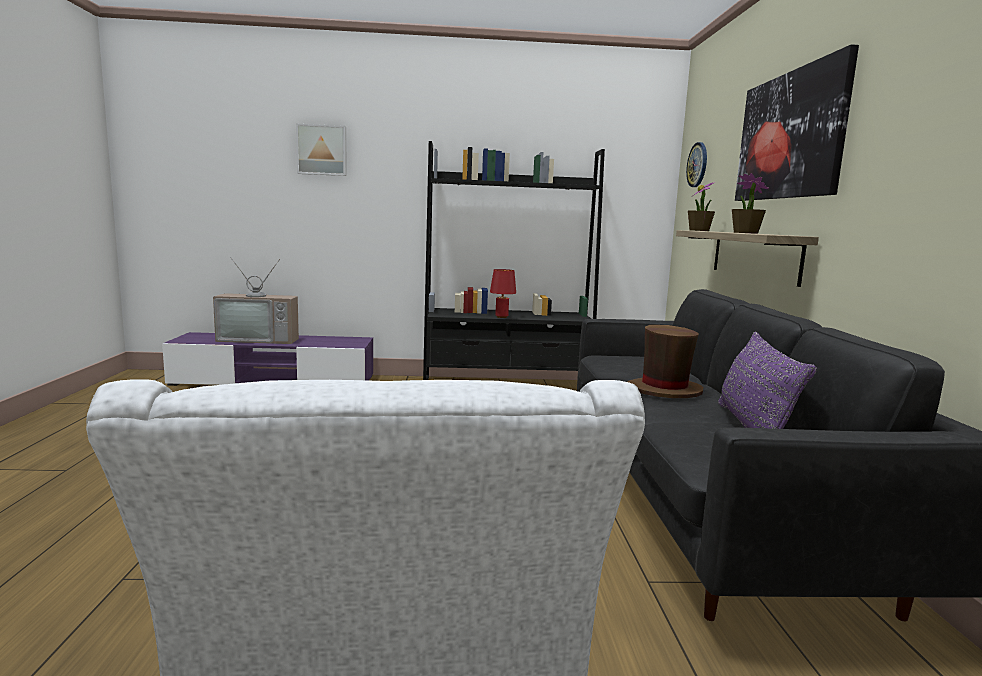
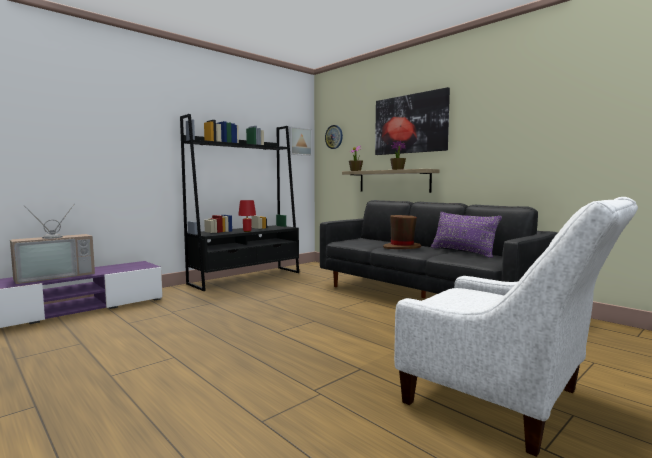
camera: 40 degrees left, 5 degrees down
(322, 150) = (94, 115): picture -> picture (299, 141)

